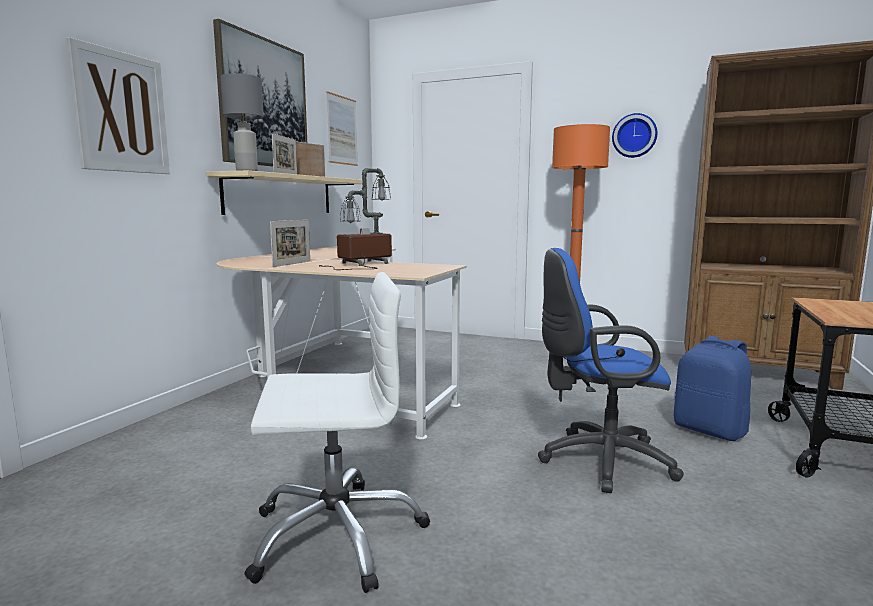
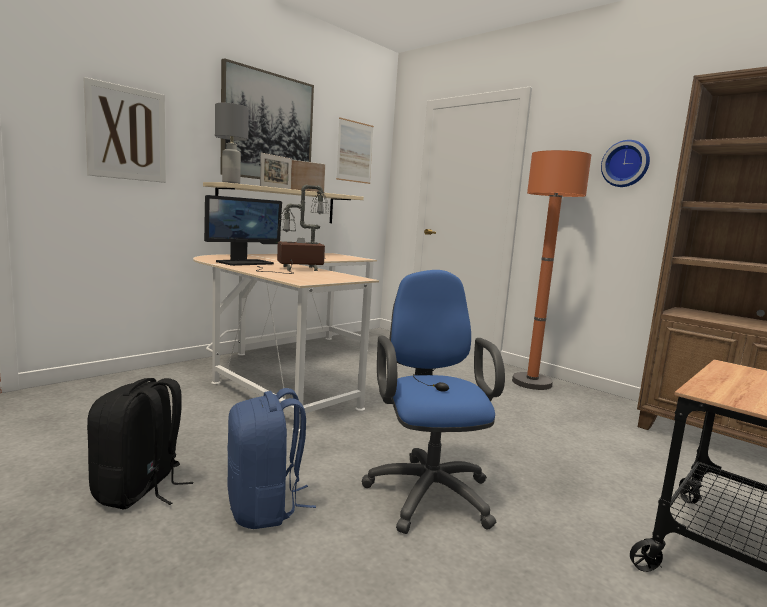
camera: 20 degrees right, 0 degrees up
(292, 264) = (245, 262): picture frame -> monitor
(336, 534) = (139, 490): white office chair -> black backpack
(598, 461) = (428, 490): blue office chair -> blue office chair turned 60 degrees clockwise
(710, 430) = (588, 491): blue backpack -> blue backpack (264, 507)

